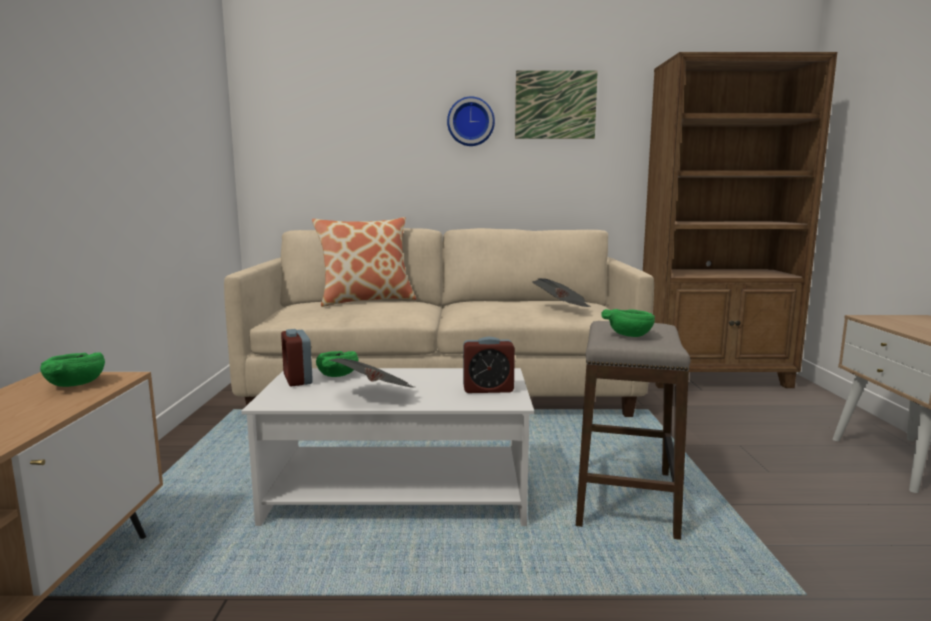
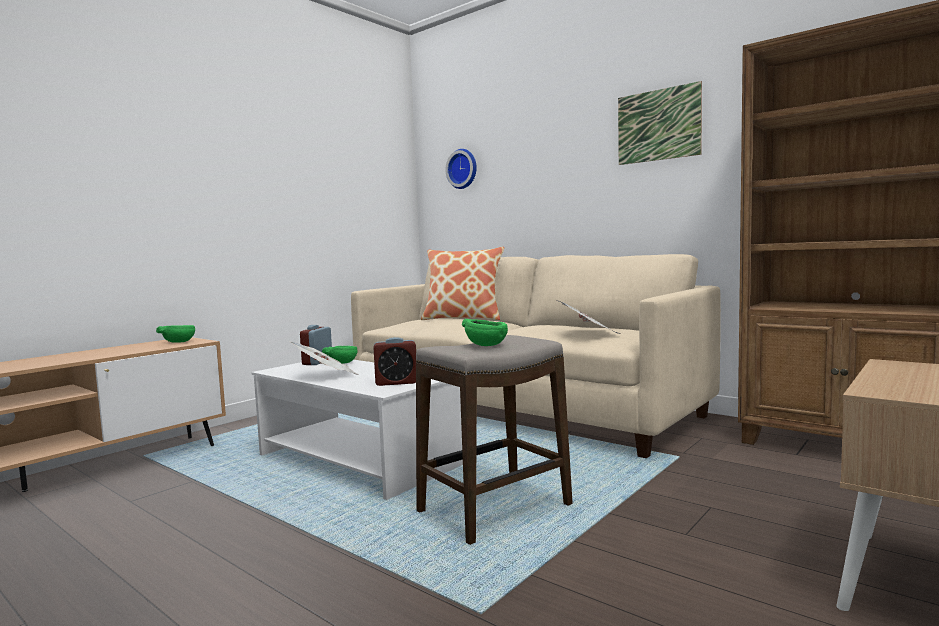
camera: 40 degrees right, 5 degrees down
(470, 122) = (579, 154): wall clock -> wall clock (463, 169)
(488, 389) = (396, 382): alarm clock -> alarm clock turned 45 degrees counterclockwise

